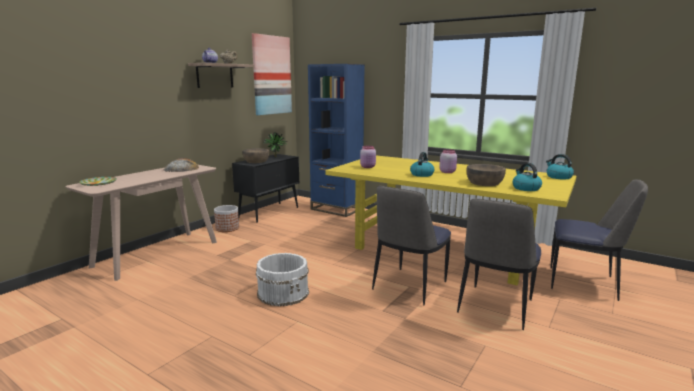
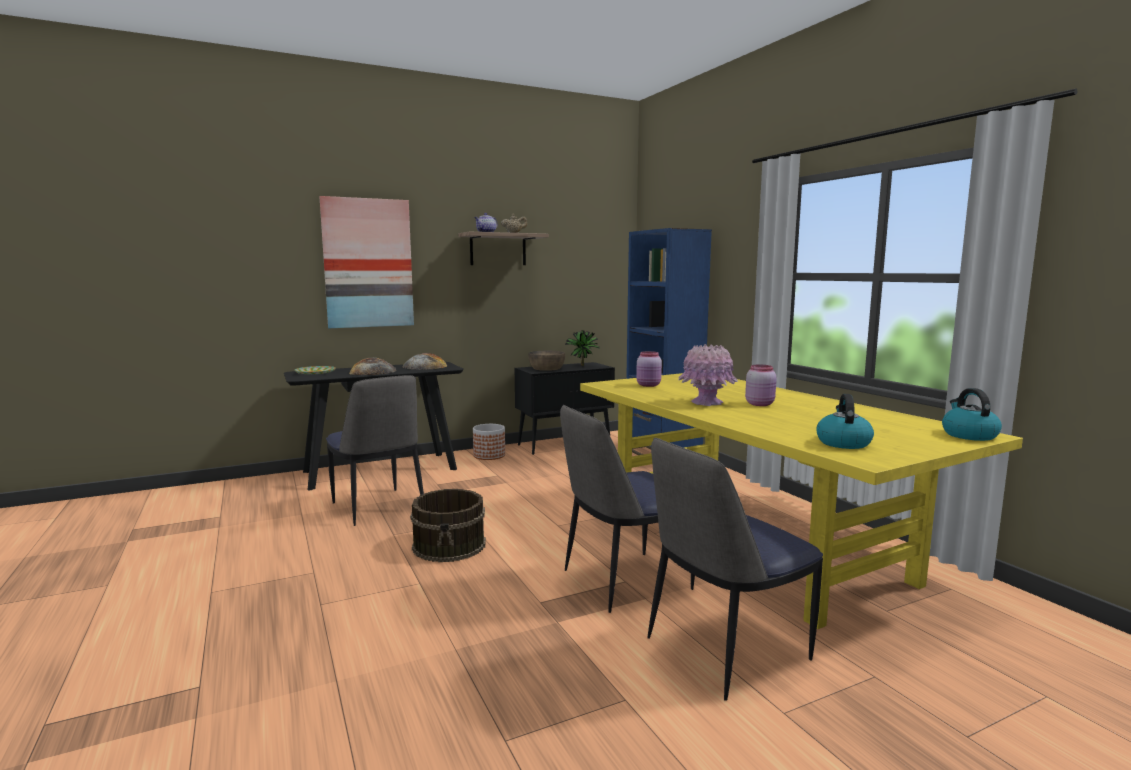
camera: 30 degrees right, 5 degrees down
(149, 177) = (372, 371): none -> bread
(157, 254) = (380, 470): beige console table -> black console table
(271, 75) = (593, 249): picture -> picture (368, 263)
(283, 292) = (450, 545): white bucket -> brown bucket
(421, 174) = (706, 403): kettle -> pink vase
(484, 183) = (784, 426): brown bowl -> none
(585, 283) = (978, 666): chair -> chair (378, 507)

